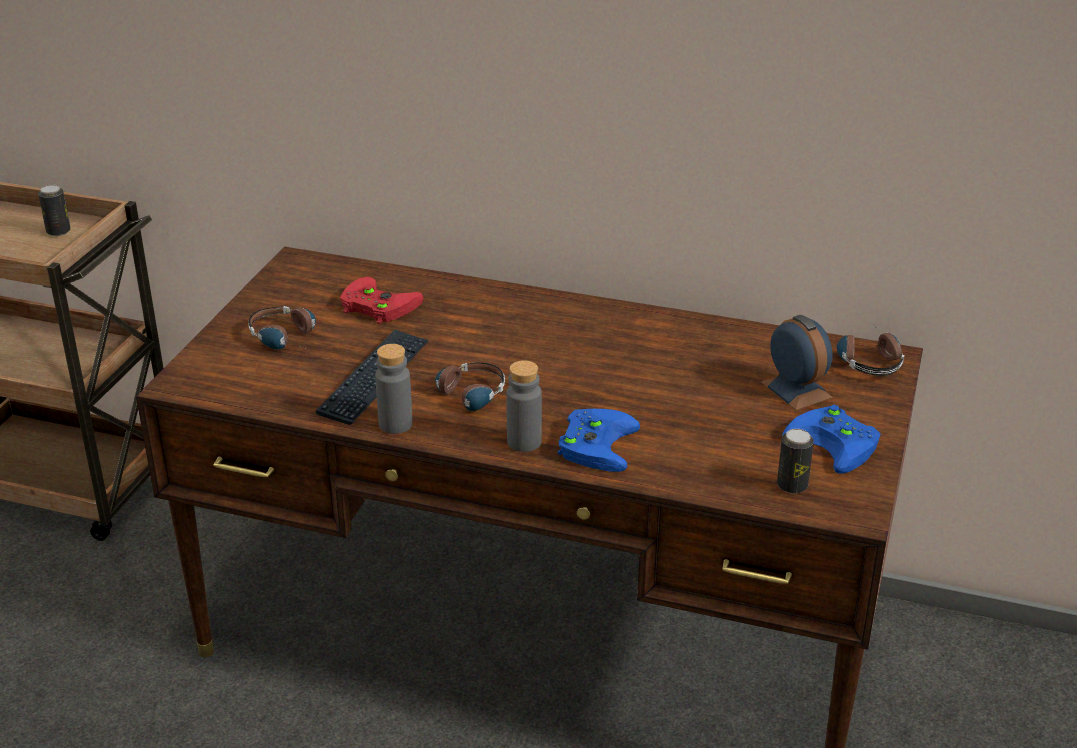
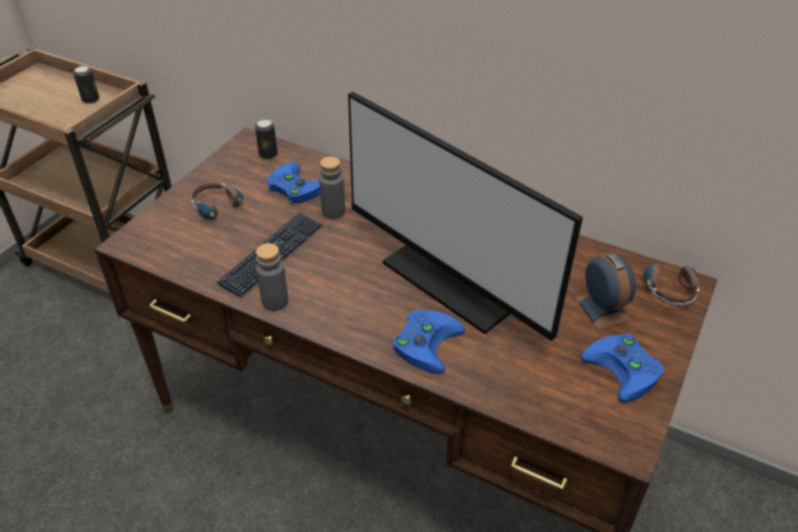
camera: 10 degrees right, 10 degrees up
(375, 305) = (294, 187): red game controller -> blue game controller
(463, 399) = (334, 283): headphones -> none
(524, 442) = (369, 332): grey bottle -> grey bottle (333, 211)
(614, 379) = (456, 278): none -> monitor
(792, 485) = (579, 409): can -> can (268, 154)

